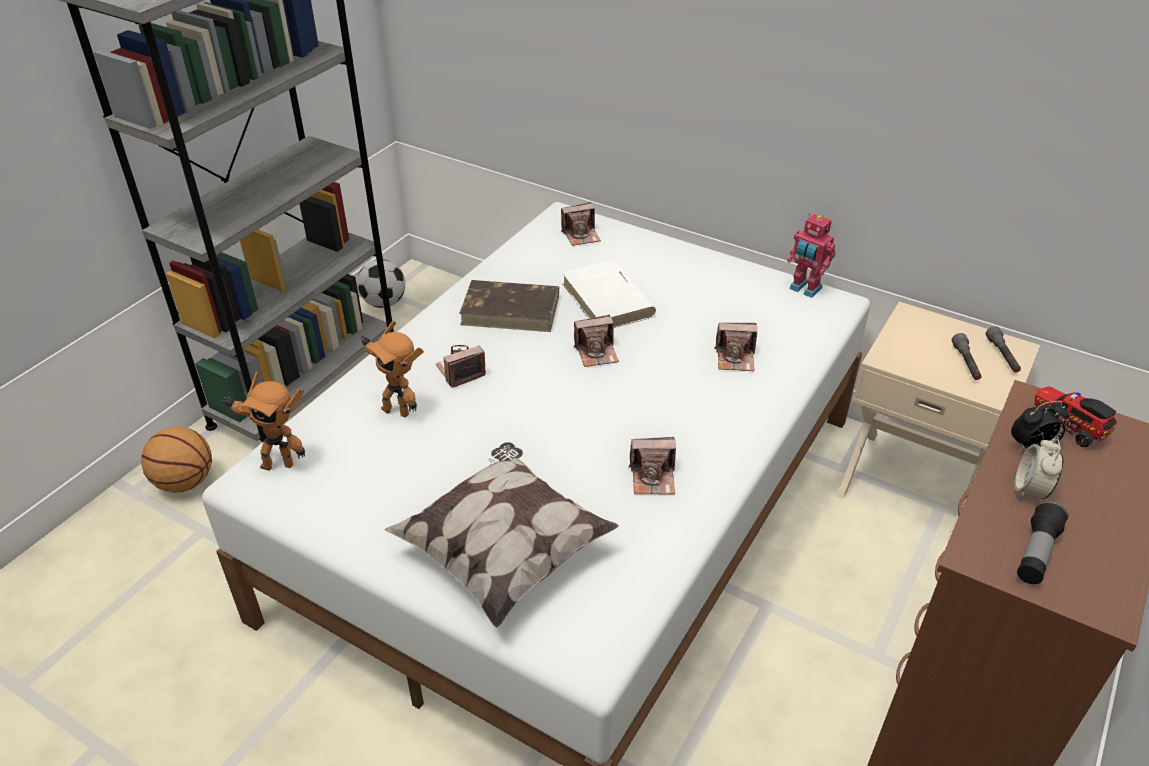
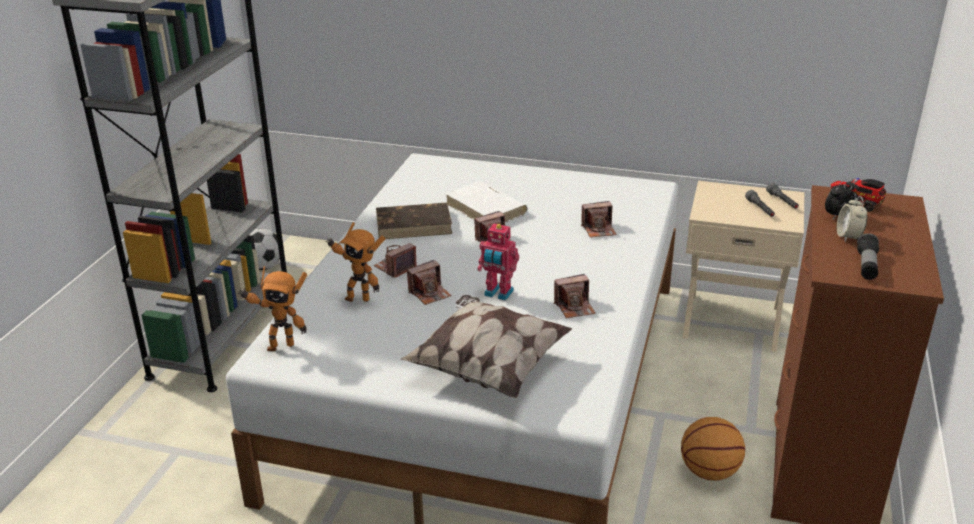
camera: 15 degrees left, 10 degrees down
(186, 482) = (145, 420): basketball -> basketball (709, 471)
(581, 235) = (444, 171): camera -> camera (429, 293)
(804, 289) = (628, 182): toy robot -> toy robot (498, 294)

